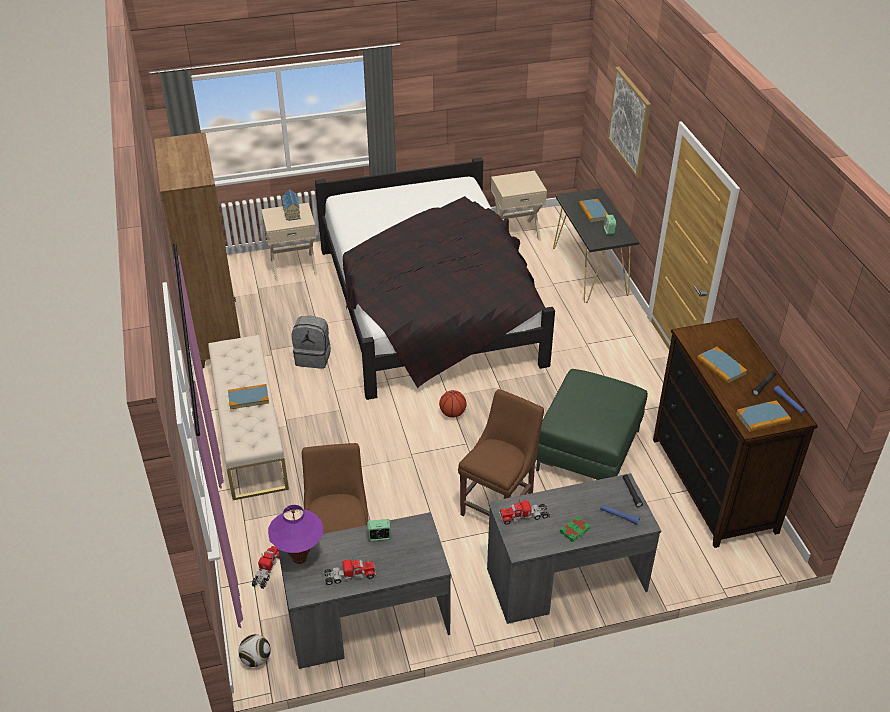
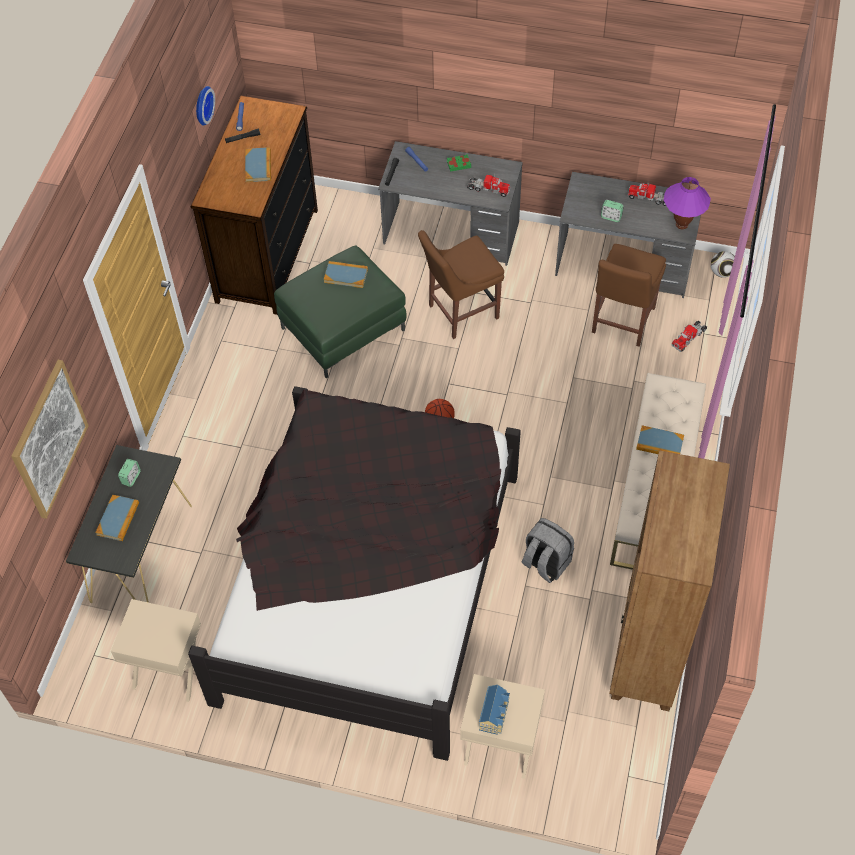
camera: 150 degrees left, 15 degrees up
(762, 418) = (274, 115): book -> book (346, 275)
(795, 322) = (202, 105): none -> wall clock

